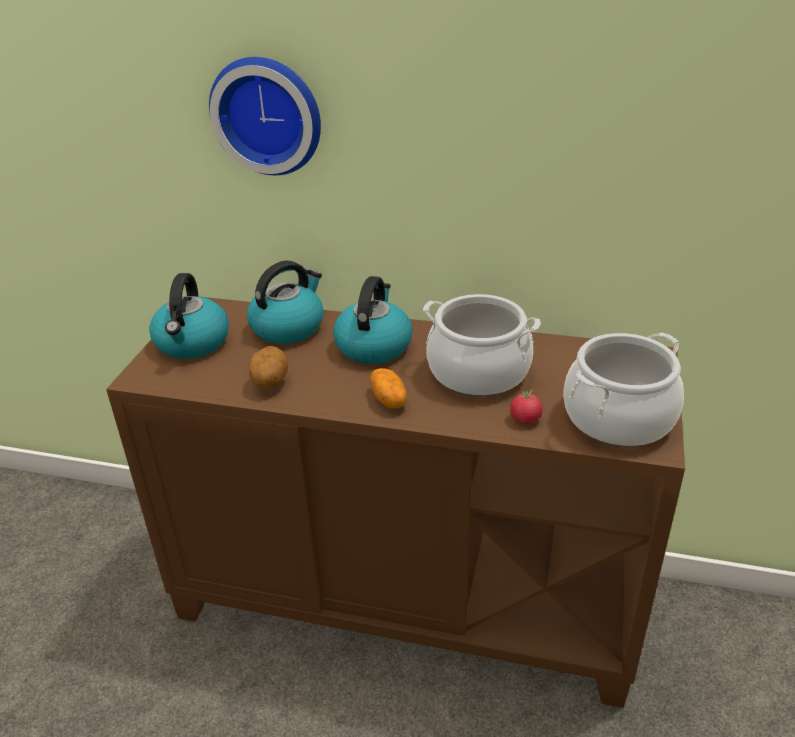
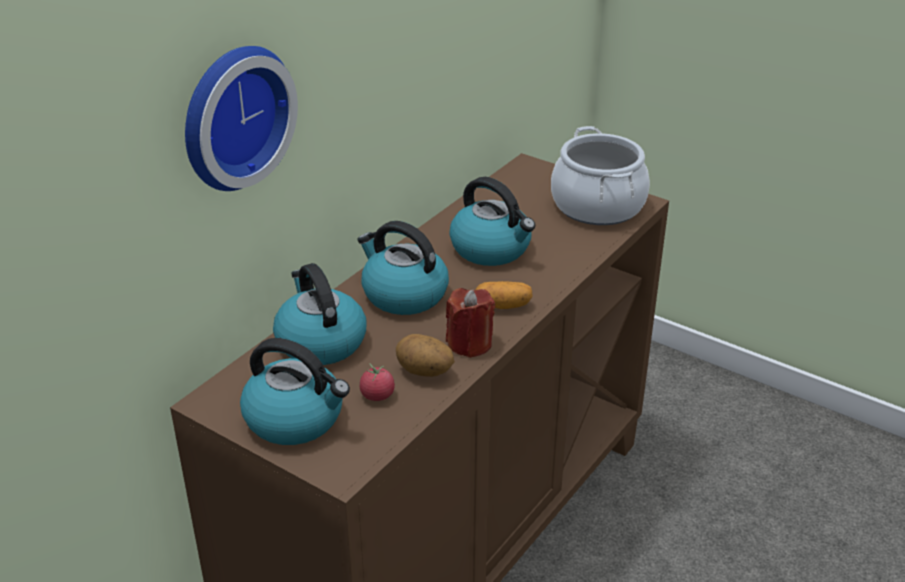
camera: 70 degrees left, 0 degrees up
(321, 395) = (469, 343): none -> red candle
(478, 372) = (492, 249): cooking pot -> kettle
(525, 419) = (575, 245): tomato -> tomato (377, 395)

